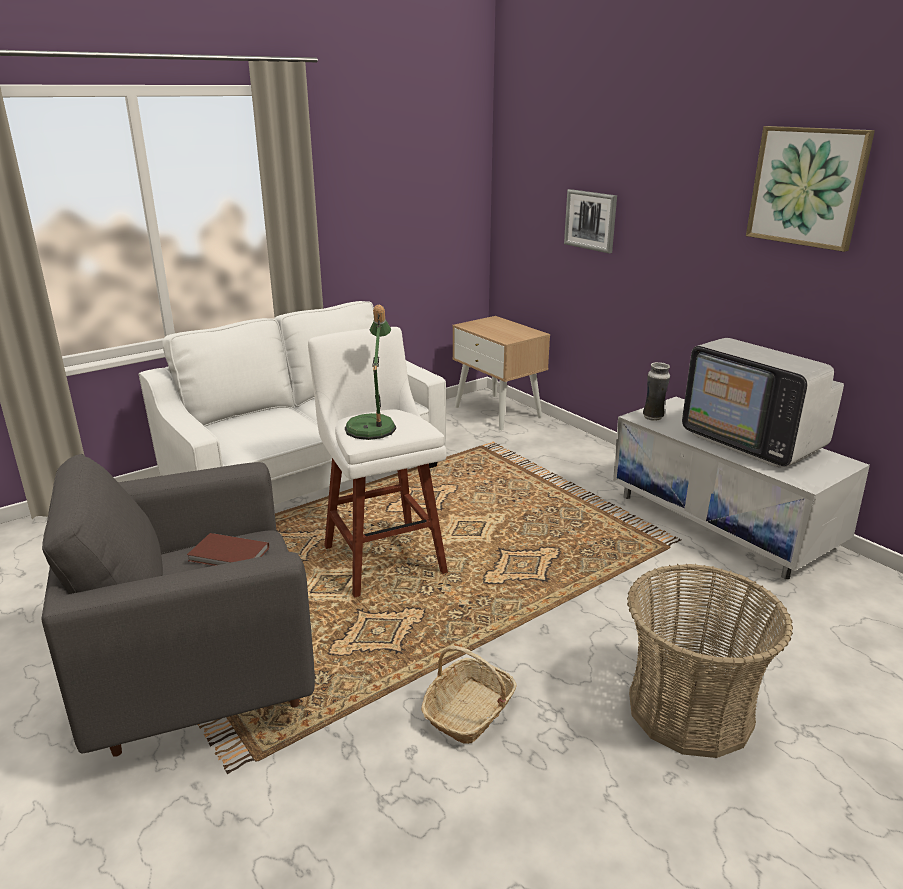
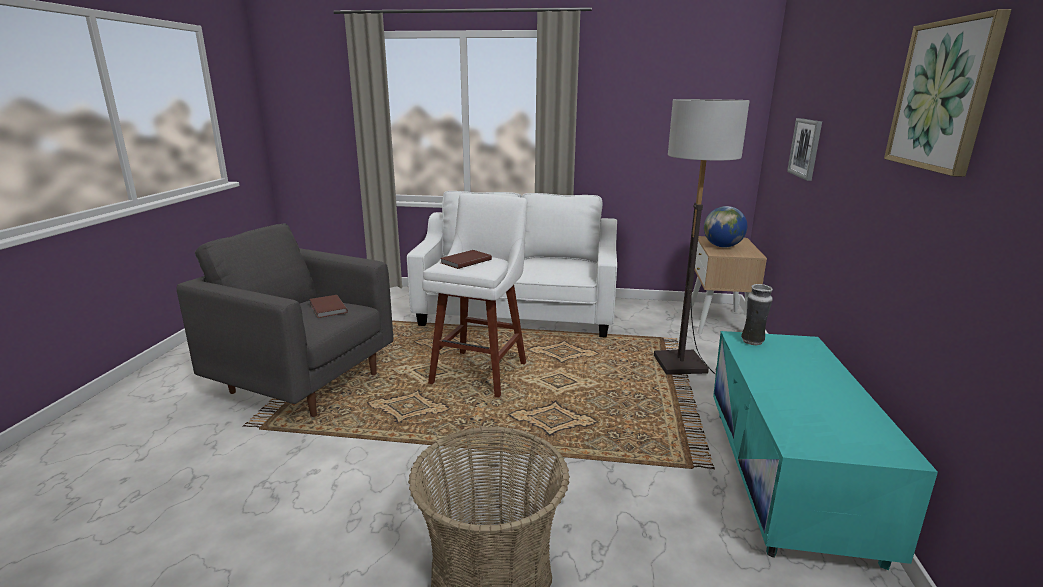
camera: 45 degrees right, 5 degrees down
(373, 425) = (465, 261): table lamp -> brown book
(469, 712) = (371, 474): basket -> none
(496, 331) = (722, 246): none -> globe
(548, 463) = (695, 368): none -> floor lamp
(722, 523) = (785, 479): white tv stand -> turquoise tv stand
(752, 442) = (815, 393): television -> none

